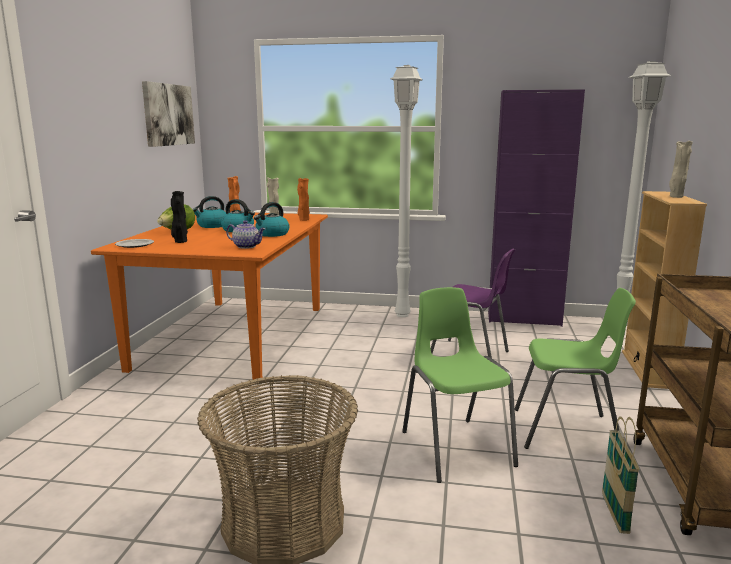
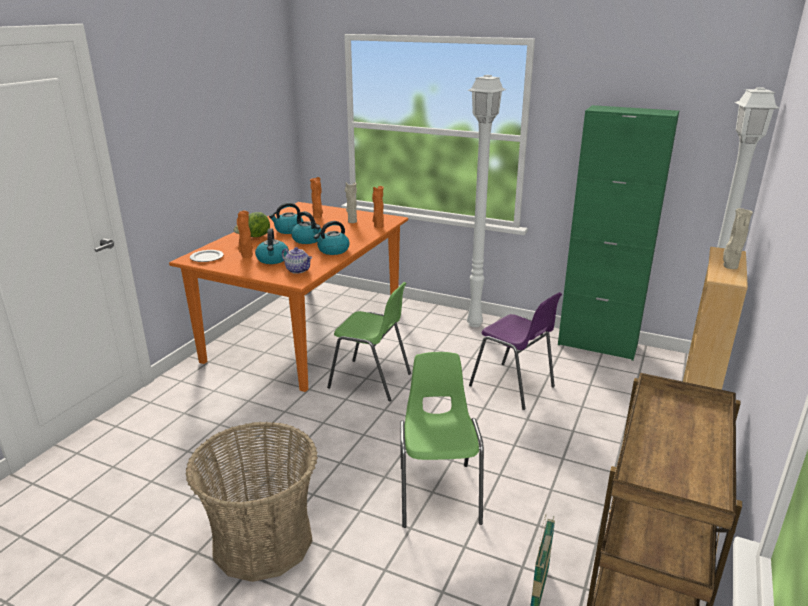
camera: 15 degrees right, 10 degrees up
(168, 115) = (256, 116): picture -> none
(180, 242) = (246, 256): black vase -> orange vase
(212, 242) = (273, 259): none -> kettle
(524, 319) = (597, 345): purple cabinet -> green cabinet
(566, 431) = (552, 493): green chair -> green chair (371, 381)

